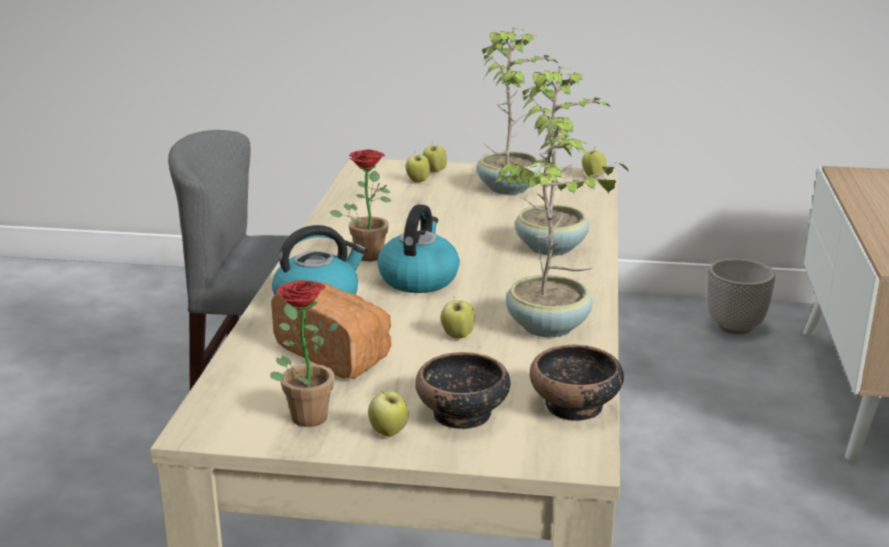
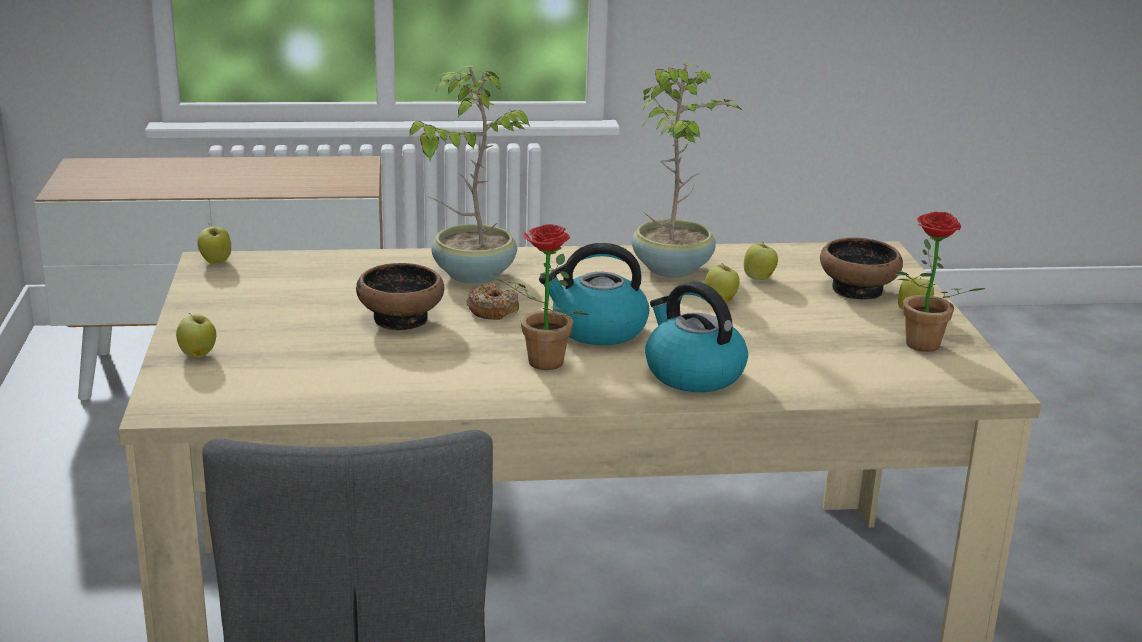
camera: 105 degrees left, 0 degrees up
(336, 353) = (800, 349): bread -> none
(417, 181) = (248, 362): apple -> apple (759, 278)
(473, 248) = (492, 310): none -> donut
(509, 188) = (270, 304): potted plant -> none
(575, 406) = (807, 254): bowl -> bowl (401, 319)
(735, 327) = (61, 440): planter -> none

